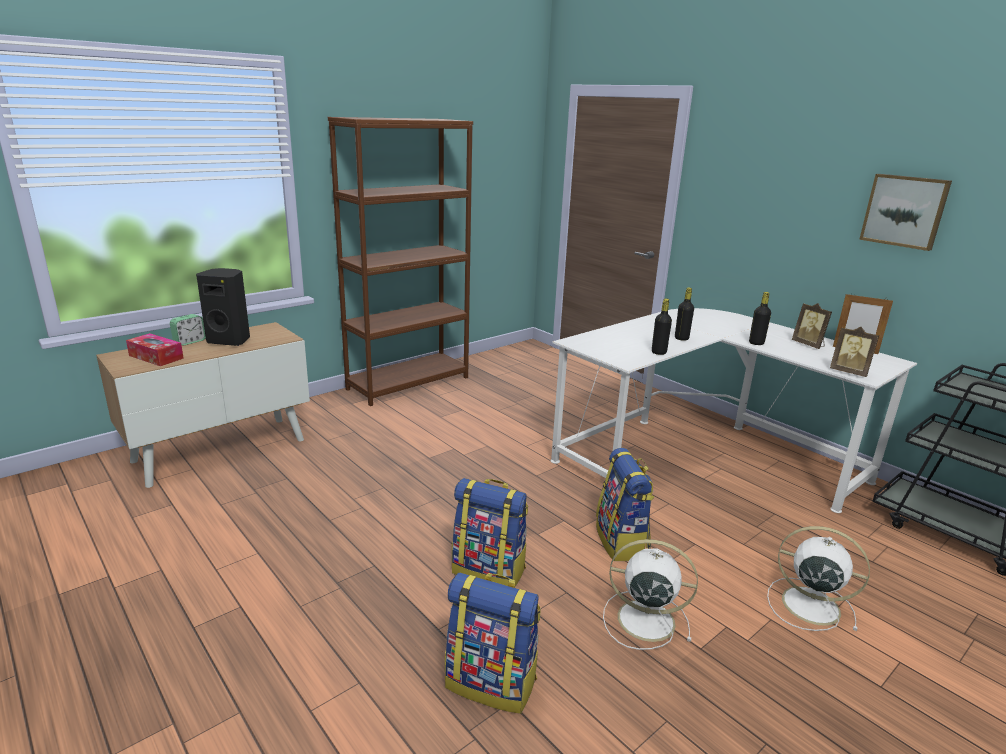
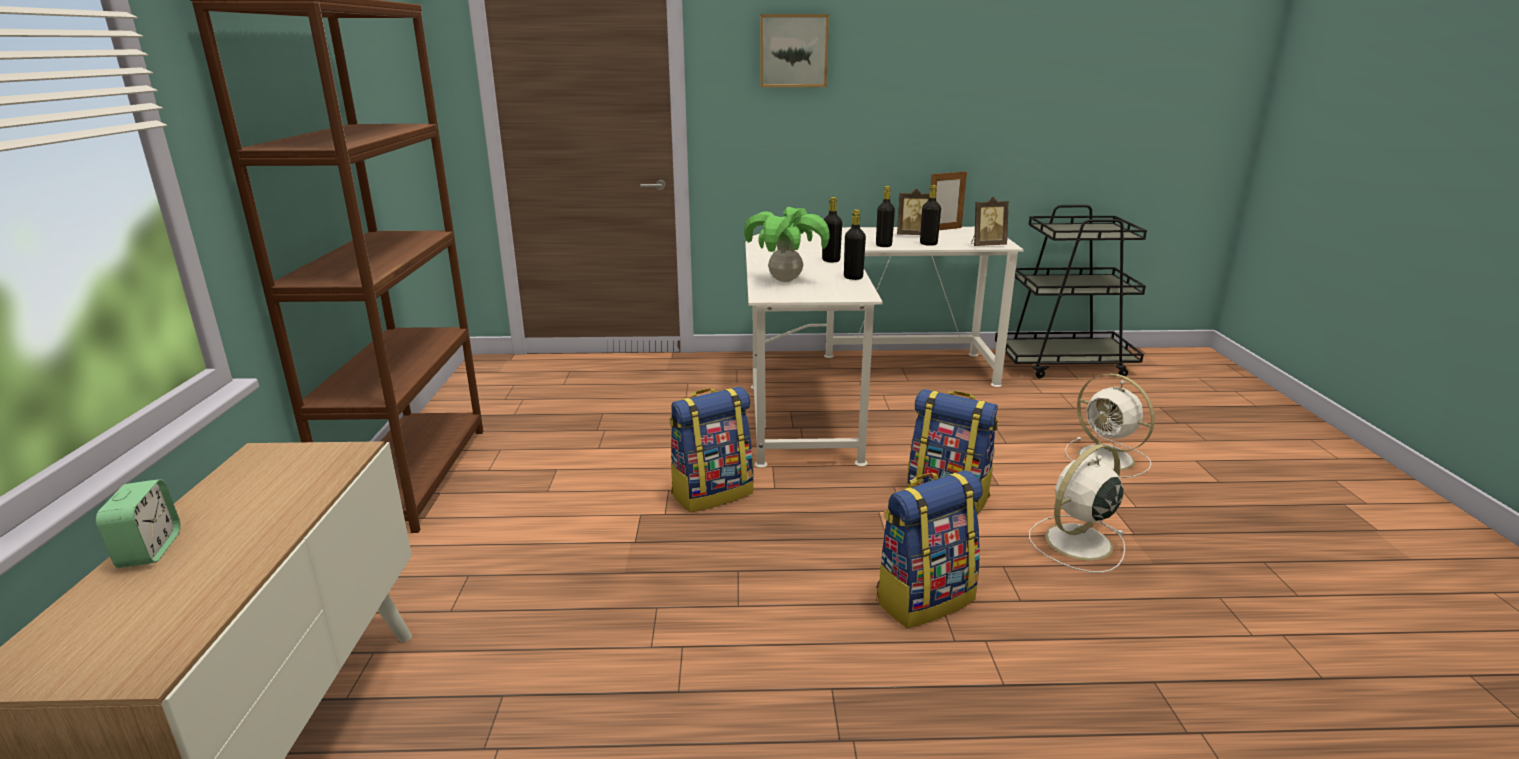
camera: 50 degrees left, 0 degrees up
(156, 357) = (151, 611): tissue box -> none
(230, 340) = (245, 506): black speaker -> none
(492, 682) = (1118, 681): backpack -> backpack (712, 493)
(612, 338) = (785, 280): none -> potted plant
(798, 354) = (928, 244): none -> black bottle
(807, 604) = (1108, 459): white fan -> white fan turned 105 degrees counterclockwise
(904, 211) = (953, 81): picture -> picture (793, 51)

